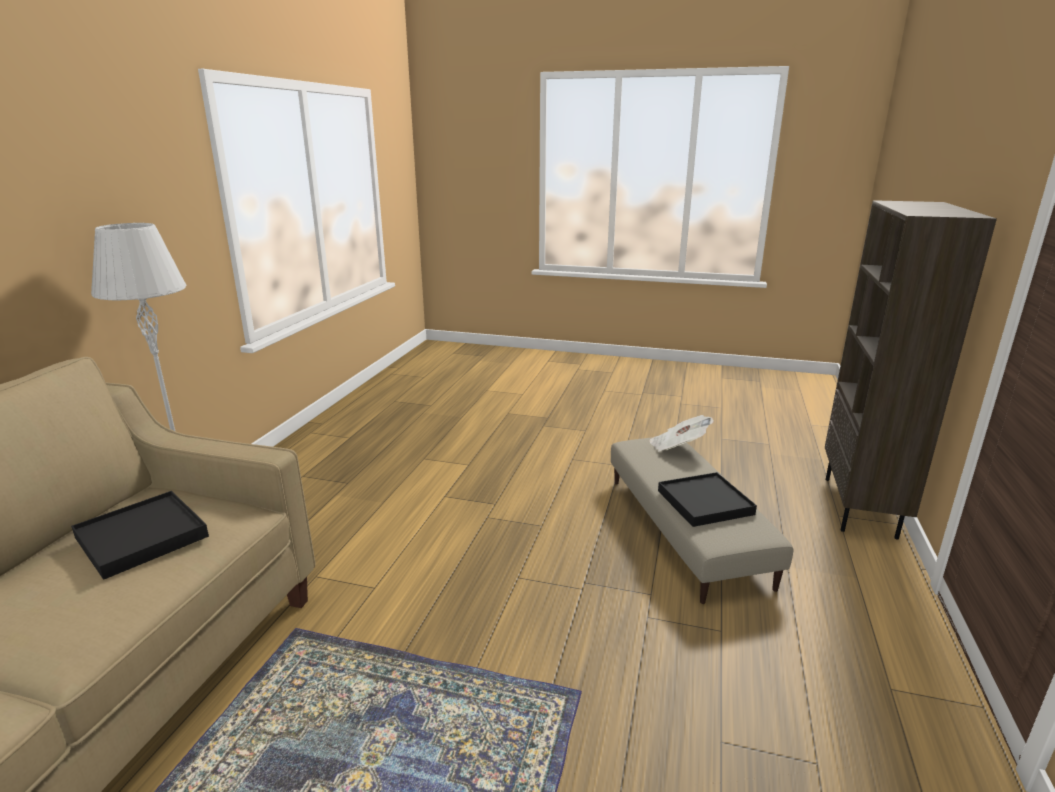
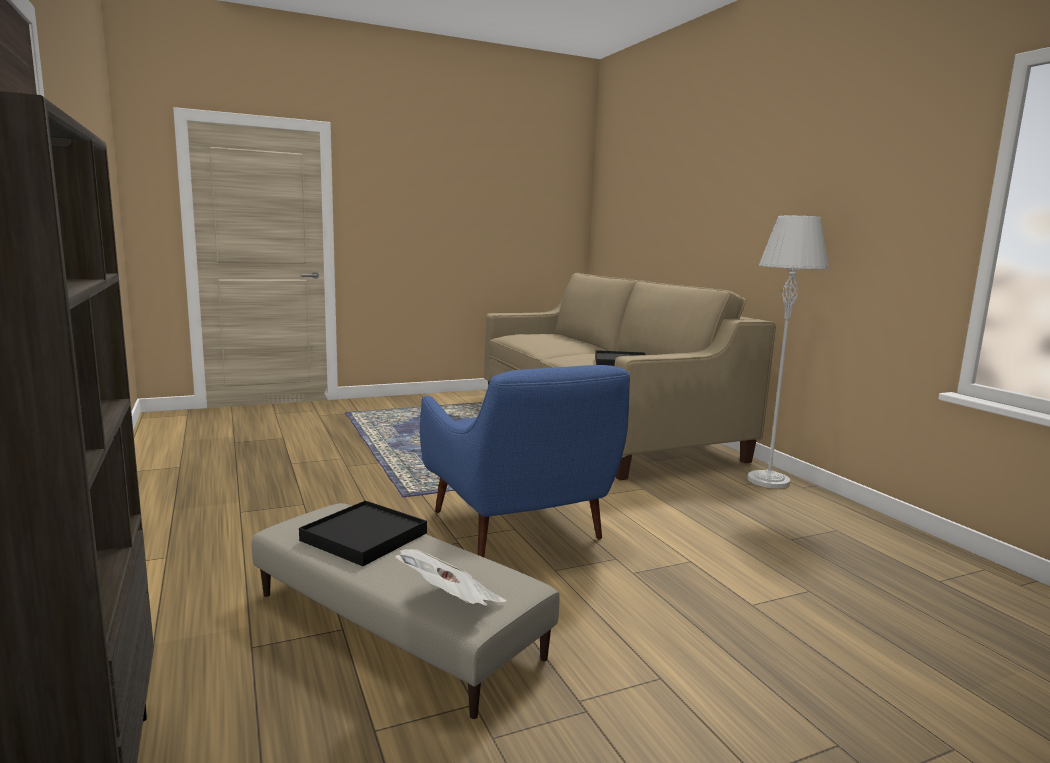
camera: 140 degrees right, 10 degrees down
(513, 576) = (519, 528): none -> blue armchair

